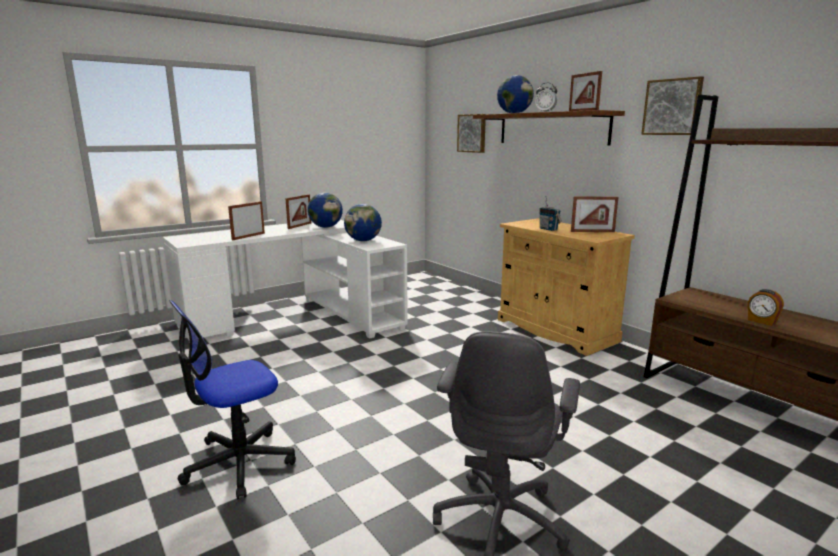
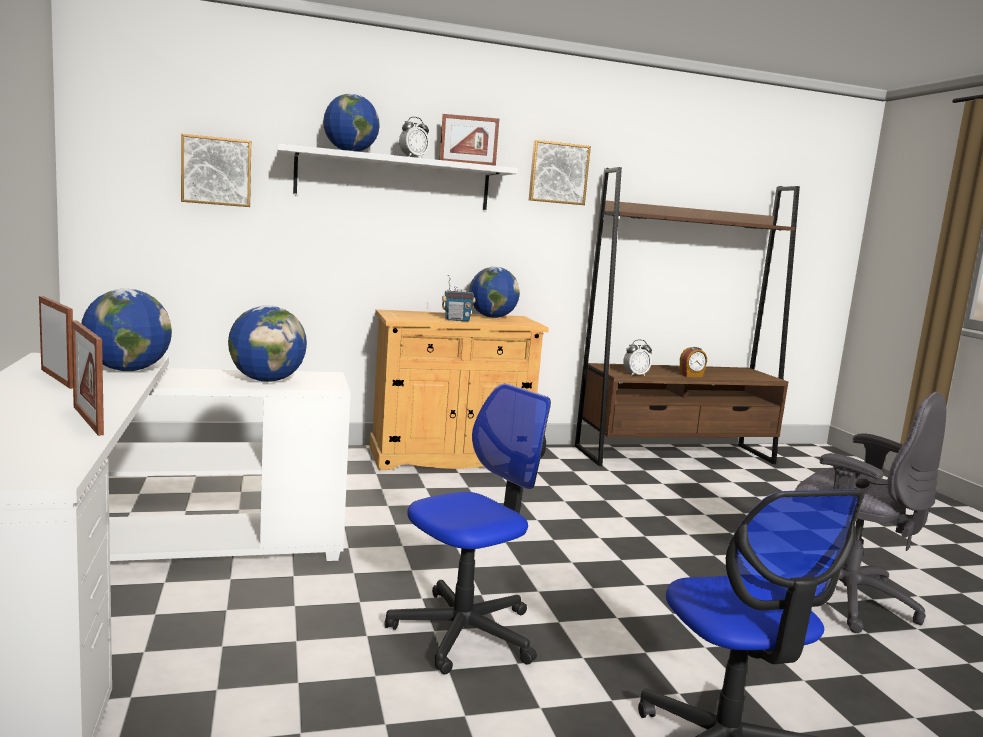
camera: 70 degrees left, 5 degrees down
(321, 378) = (464, 632): none -> office chair
(551, 128) = (394, 180): brown shelf -> white shelf
(592, 231) = (492, 317): picture frame -> globe
(688, 303) = (635, 375): none -> alarm clock

